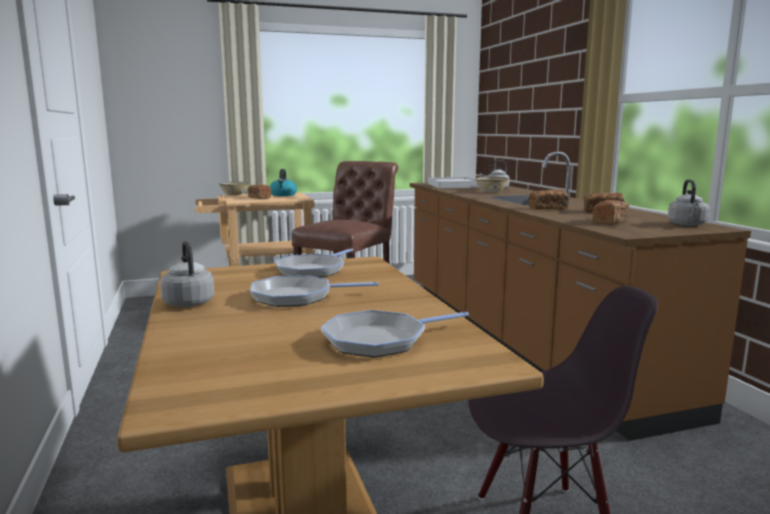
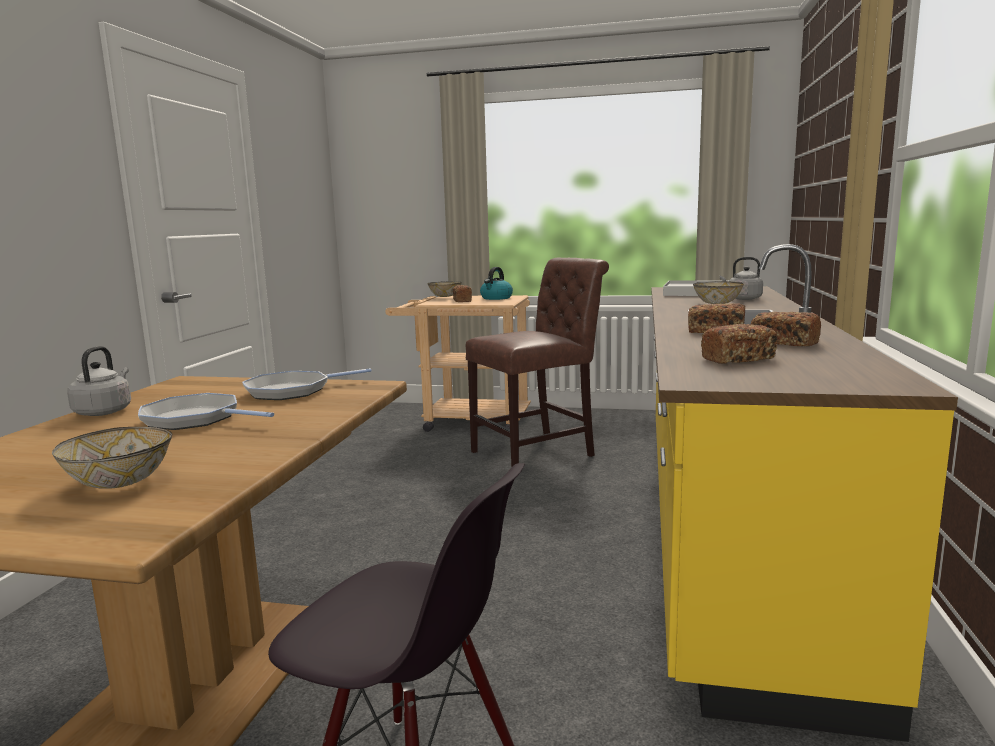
camera: 30 degrees right, 0 degrees up
(380, 340) = (121, 482): frying pan -> bowl
(521, 339) = (725, 523): brown counter -> yellow counter
(687, 224) = (859, 375): grey kettle -> none

